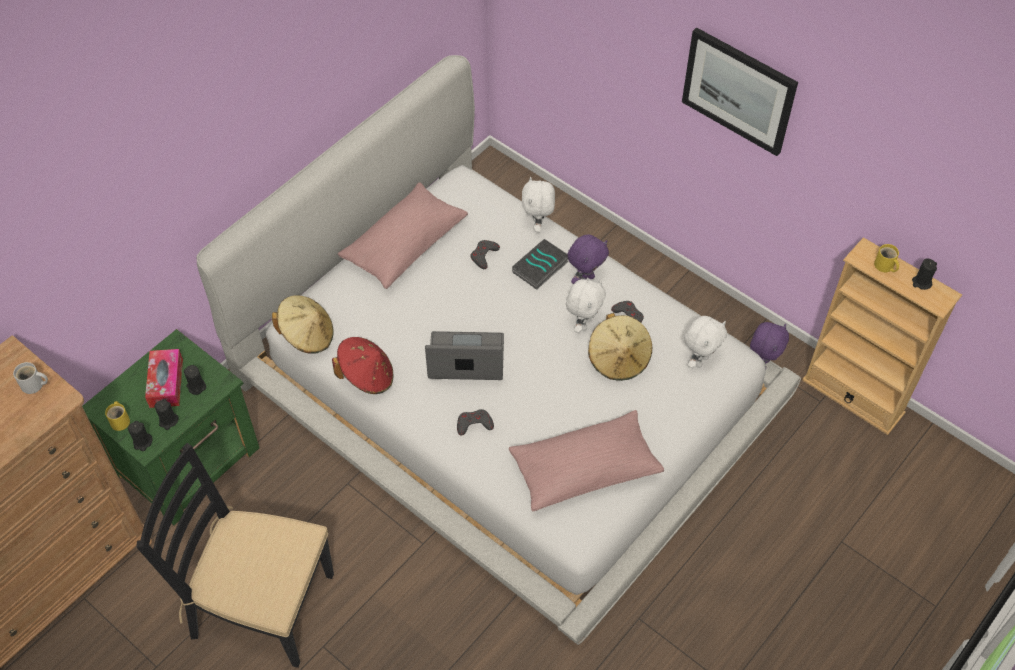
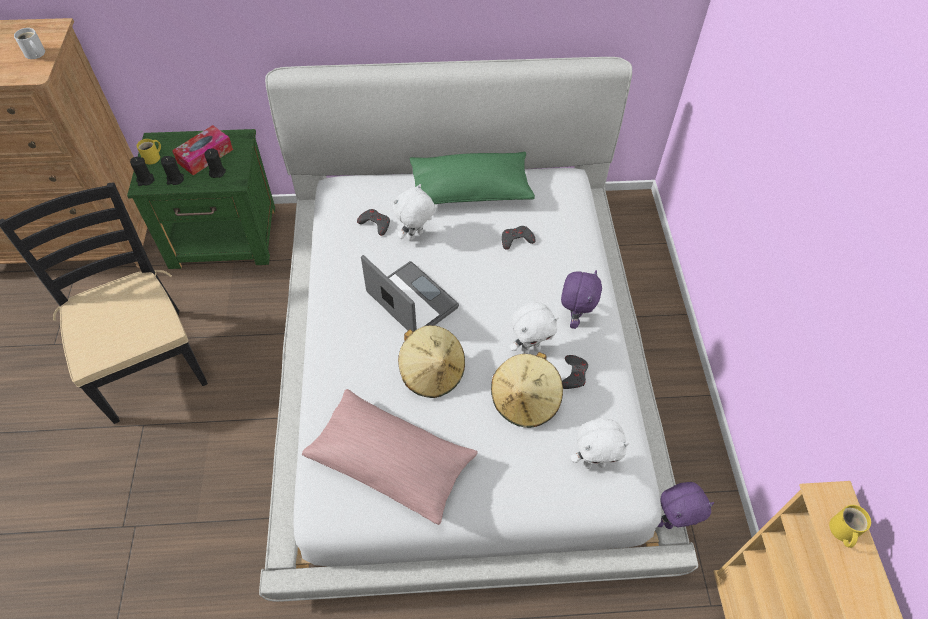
camera: 45 degrees right, 0 degrees up
(307, 335) = (333, 199): beige hat -> beige hat (432, 372)
(367, 376) = (333, 256): red hat -> none
(404, 245) = (470, 190): pink pillow -> green pillow
(474, 424) = (358, 352): grey game controller -> grey game controller (375, 223)
(538, 225) = (586, 250): white plush toy -> white plush toy (415, 236)
(540, 268) = (548, 281): book -> none
(586, 279) = (574, 318): purple plush toy -> purple plush toy turned 75 degrees counterclockwise
(739, 90) = (829, 222): picture -> none
(921, 282) = (871, 586): black candle -> none

